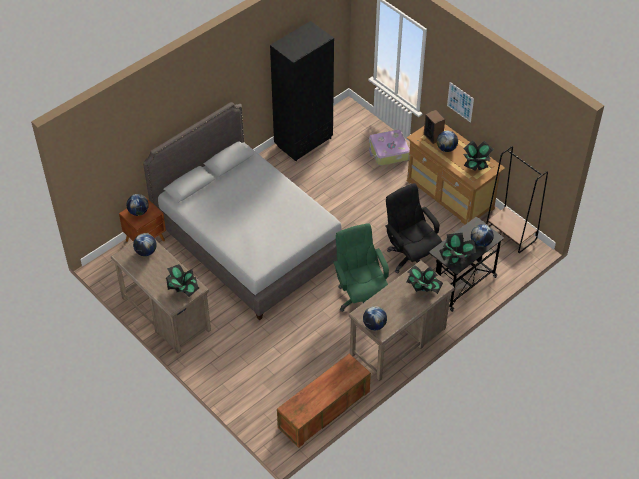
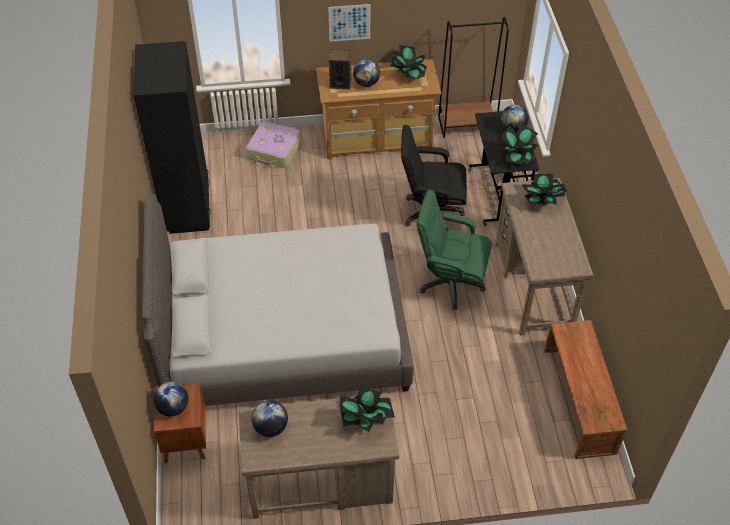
camera: 55 degrees left, 0 degrees up
(374, 325) = (564, 268): globe -> none

